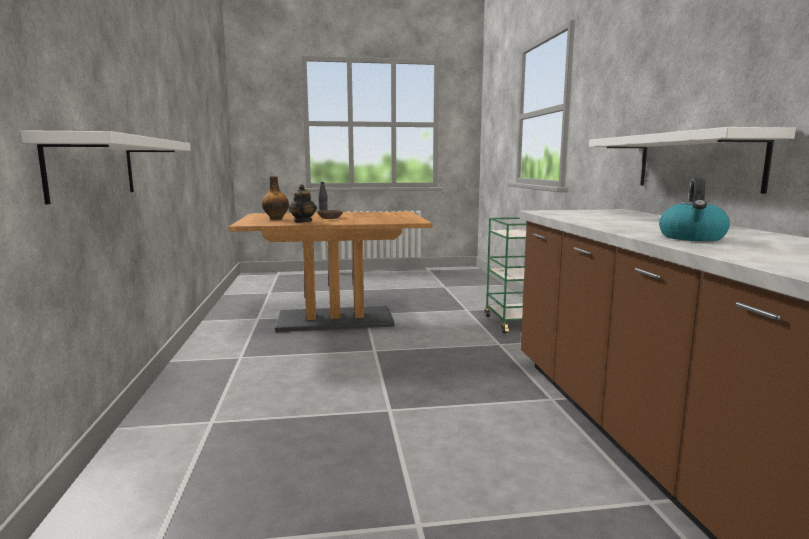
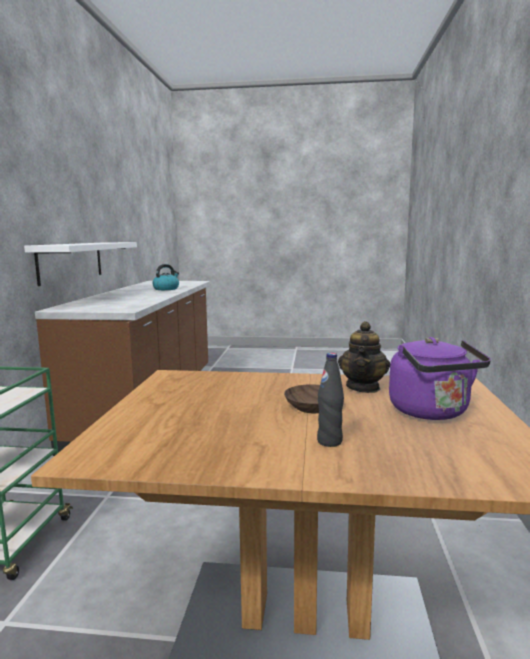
camera: 165 degrees left, 0 degrees up
(93, 167) = (485, 266): white shelf -> none
(276, 219) = (432, 412): bottle -> purple kettle

